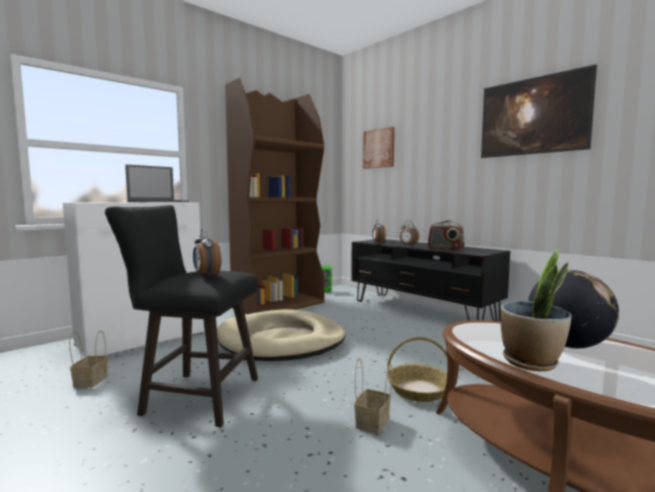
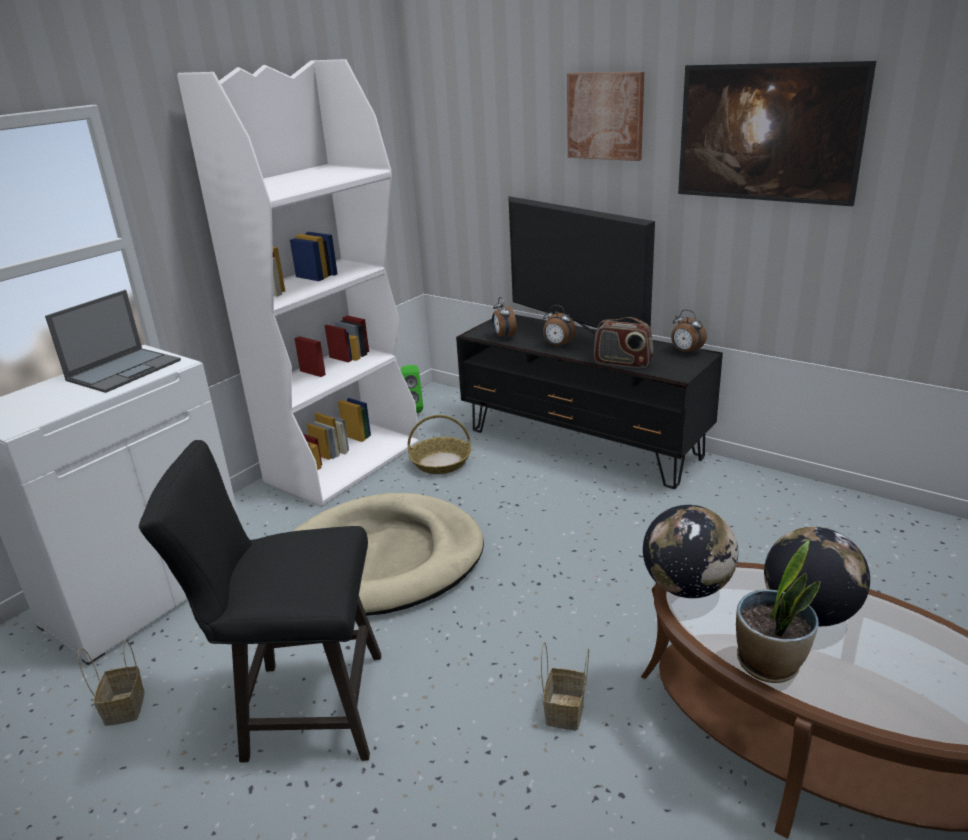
camera: 10 degrees left, 20 degrees up
(206, 275) = (305, 569): alarm clock -> alarm clock (686, 352)
(279, 305) = (344, 461): brown bookcase -> white bookcase
(379, 148) = (487, 145): picture -> picture (605, 116)
(419, 390) = (612, 636): basket -> basket (441, 462)
(420, 244) = (576, 335): none -> television
(469, 327) = (687, 587): none -> globe

